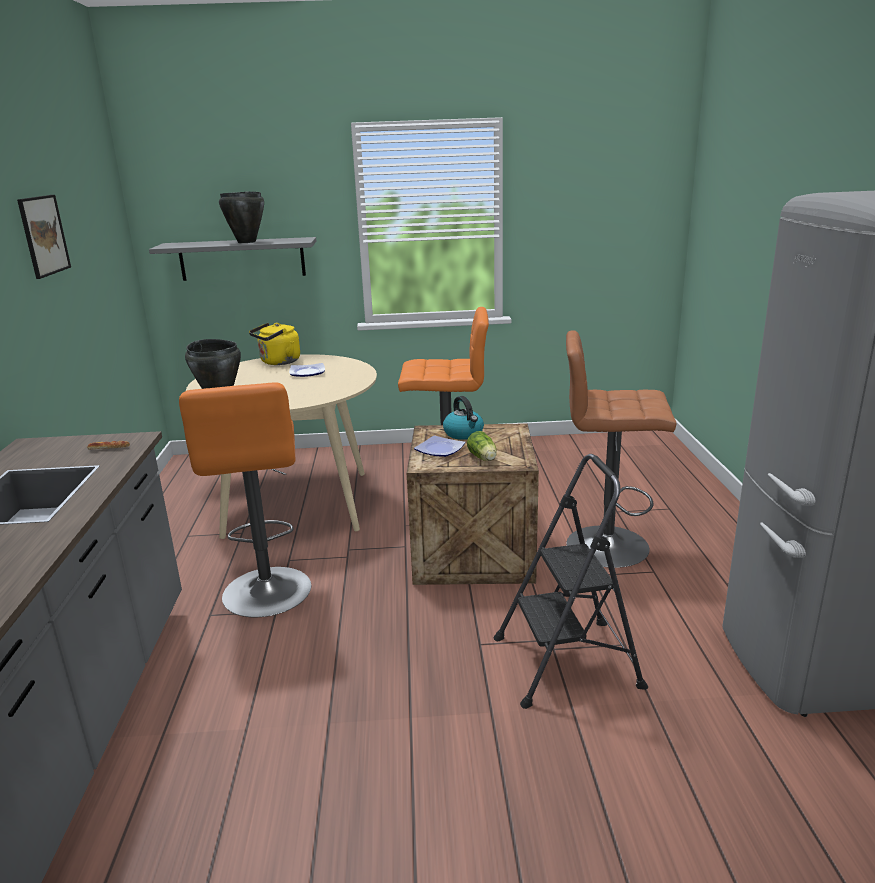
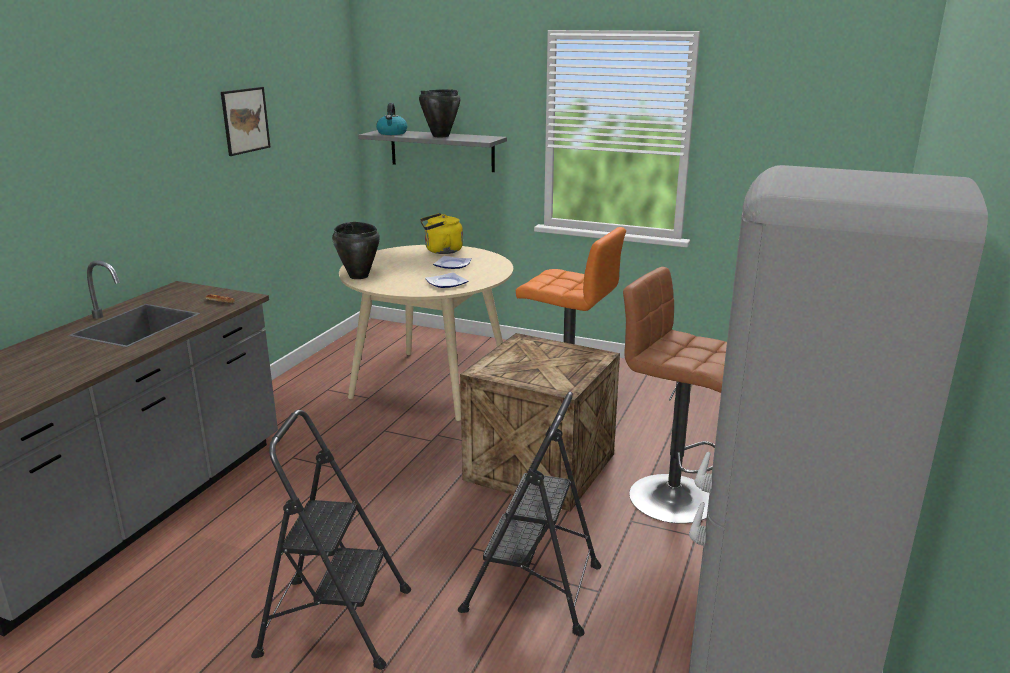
camera: 25 degrees right, 0 degrees up
(266, 592) = (345, 452): orange stool -> none
(406, 765) = (330, 619): none -> black step ladder
(439, 450) = (510, 360): plate -> plate (445, 283)
(464, 434) = (549, 350): kettle -> kettle (392, 133)
(483, 458) = (538, 376): lettuce -> none

